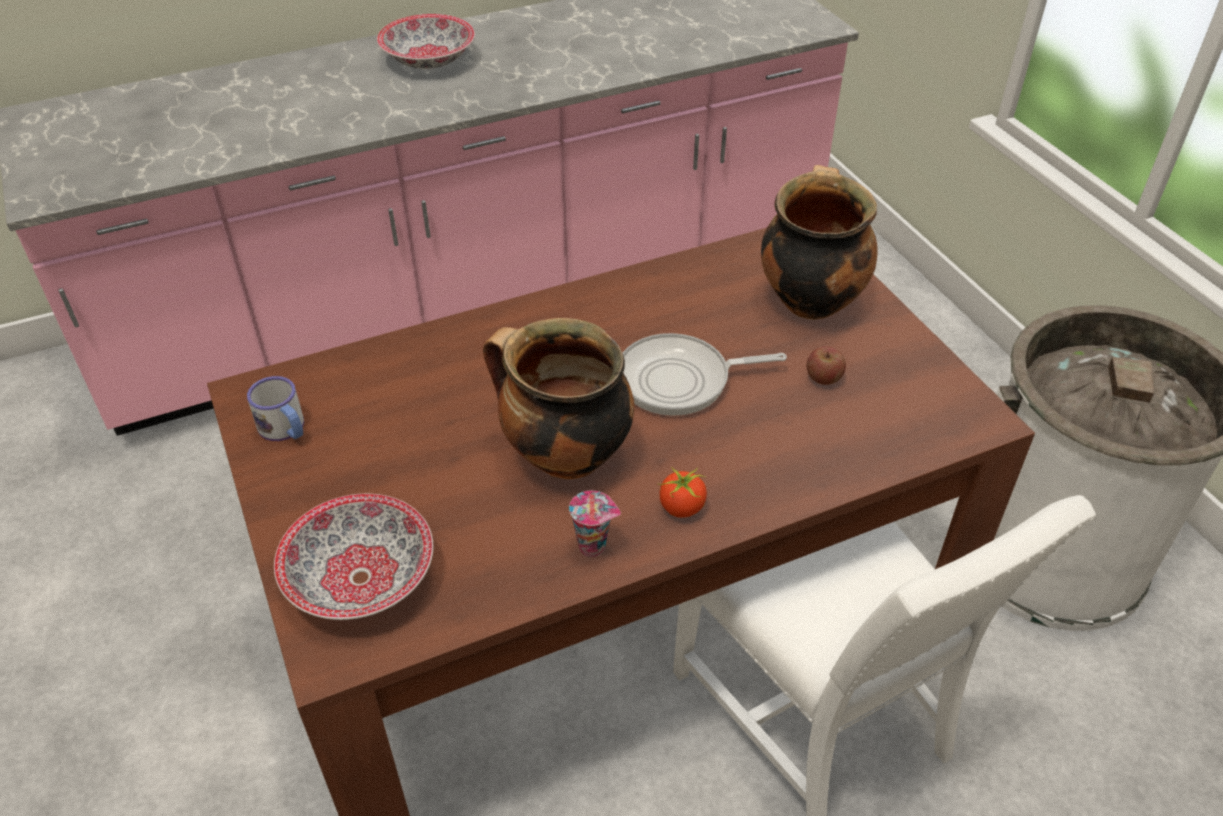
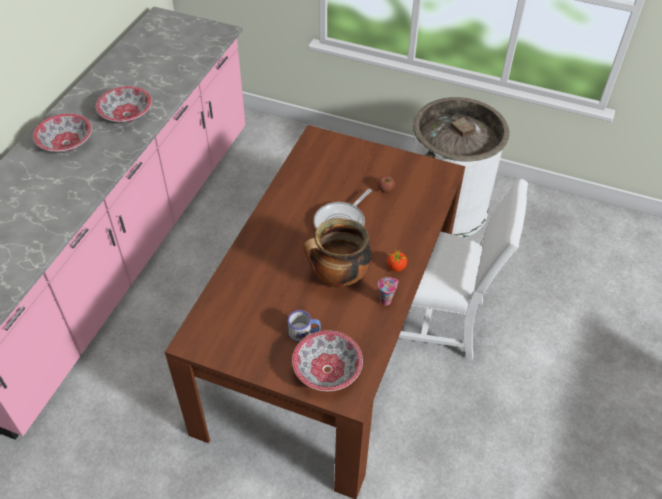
camera: 45 degrees left, 5 degrees up
(285, 429) = (225, 344): mug -> mug (304, 332)
(546, 63) = (127, 114): none -> bowl
(809, 299) = (347, 161): cooking pot -> none

